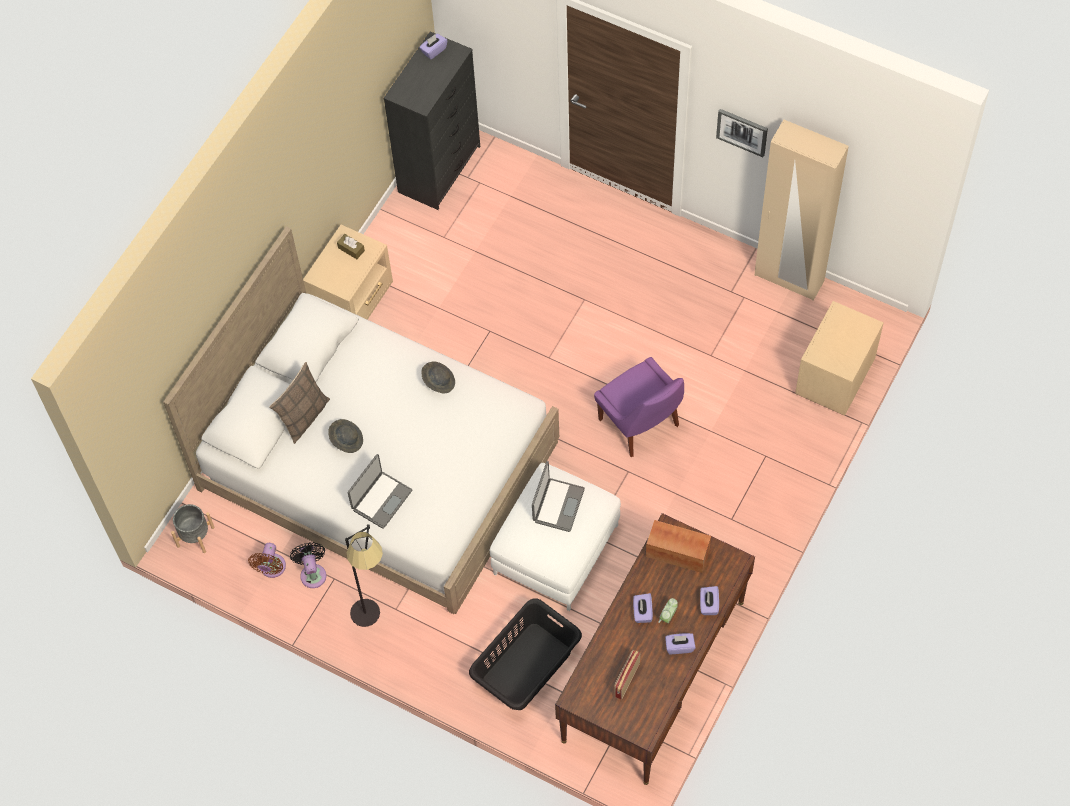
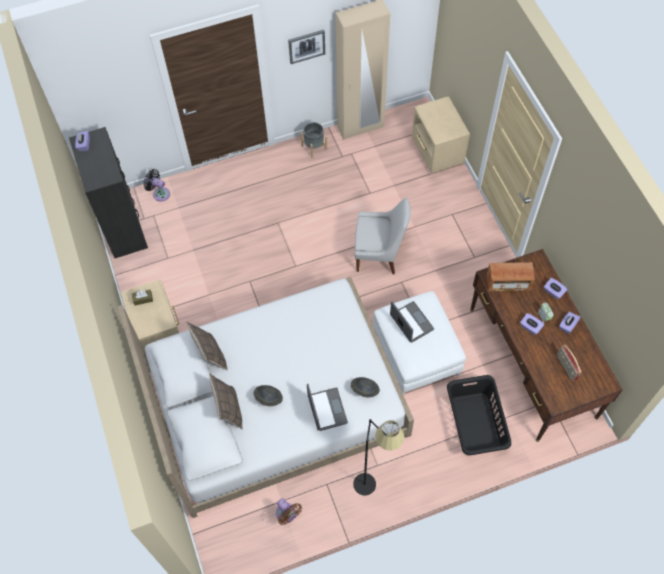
camera: 50 degrees left, 0 degrees up
(195, 537) = (223, 544): grey planter -> grey planter (314, 147)
(313, 573) = (312, 493): black fan -> black fan (159, 193)
(345, 354) = (210, 355): none -> pillow
(438, 381) = (279, 320): grey hat -> grey hat (364, 389)
(640, 425) = (379, 255): purple chair -> white chair
(677, 553) = (508, 282): radio -> radio turned 150 degrees counterclockwise

